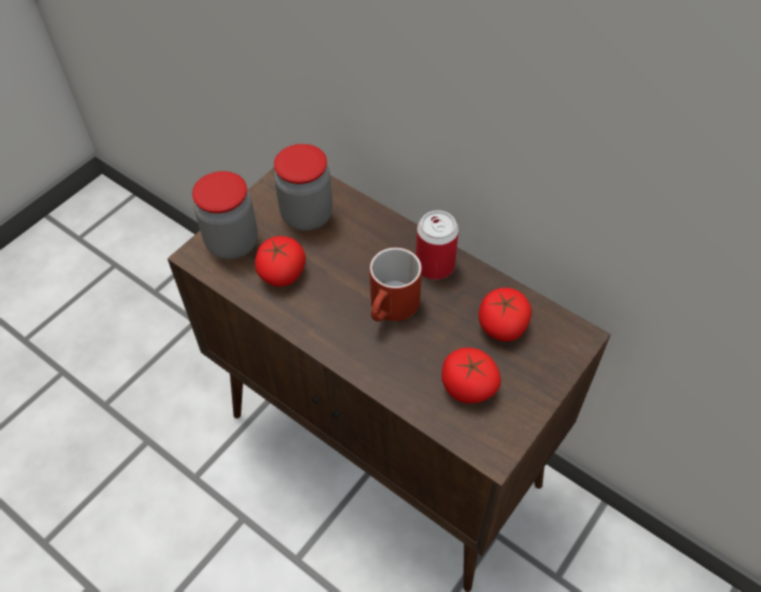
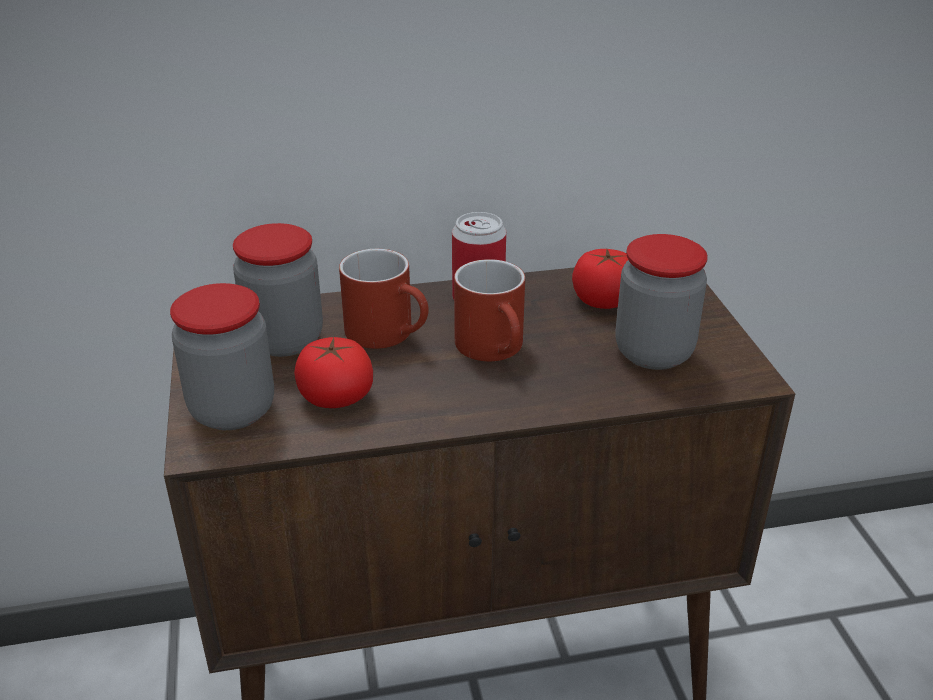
camera: 50 degrees left, 20 degrees down
(358, 253) = (390, 334): none -> red mug
(468, 386) = (653, 353): tomato -> jar

